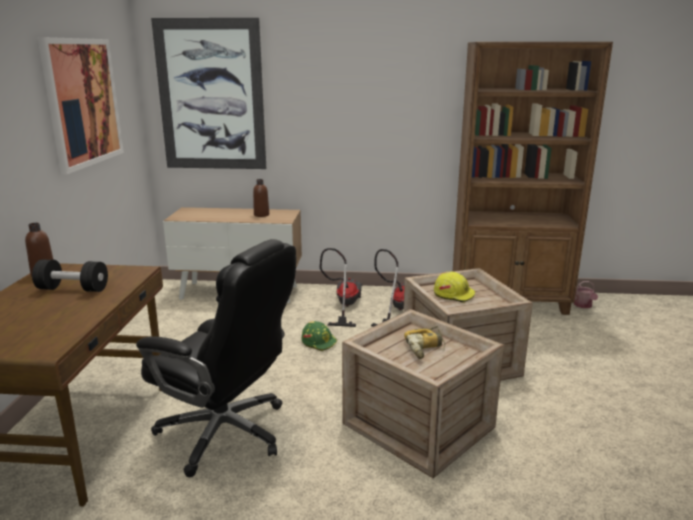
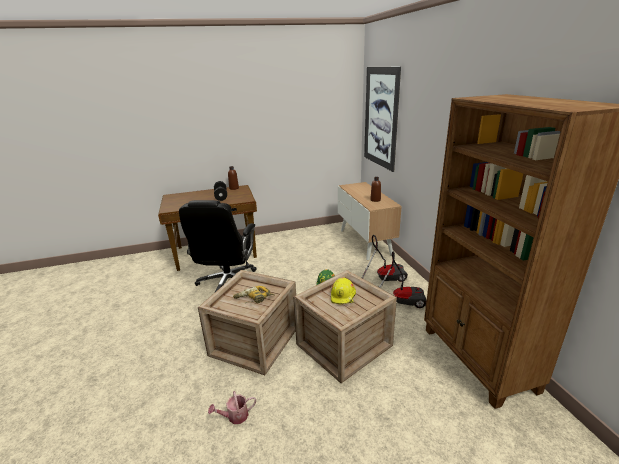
camera: 70 degrees right, 5 degrees up
(83, 102) = (297, 115): picture -> none
(583, 306) = (534, 421): watering can -> watering can (235, 416)

